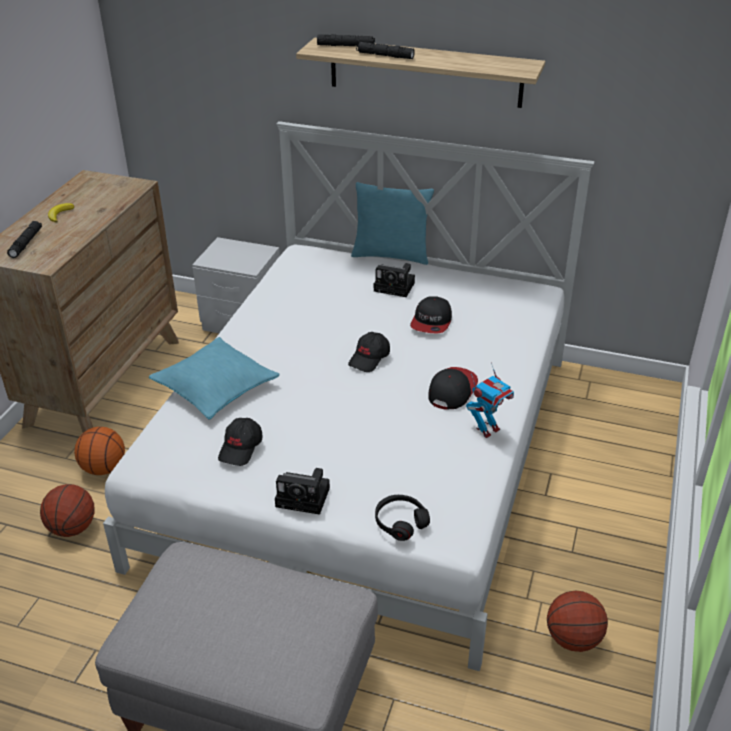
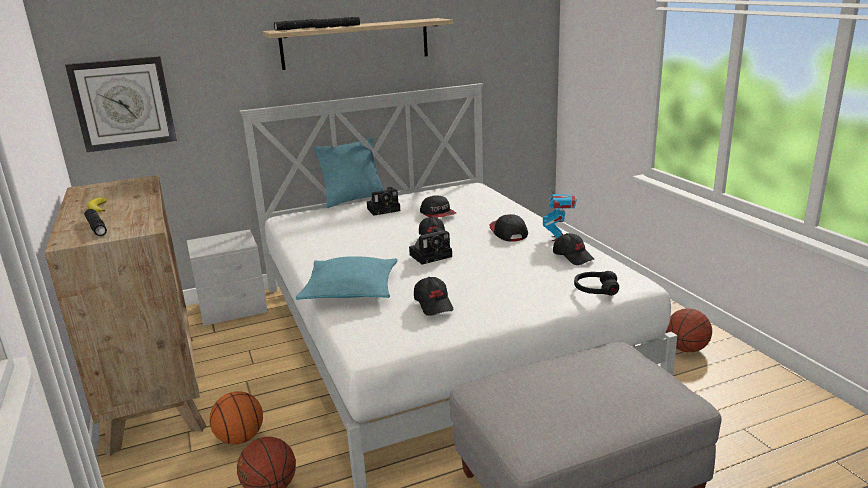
camera: 40 degrees left, 15 degrees down
(170, 86) = (123, 103): none -> wall clock
(305, 497) = (519, 307): camera -> camera (432, 255)
(455, 465) = (573, 257): none -> black cap

